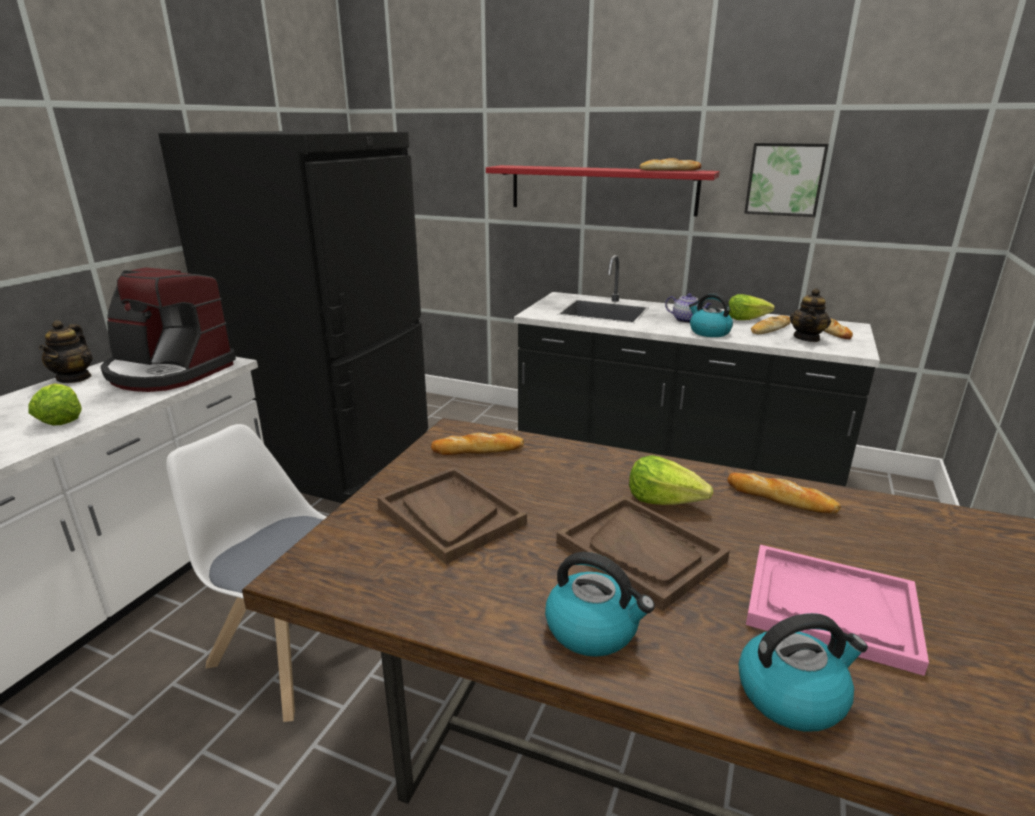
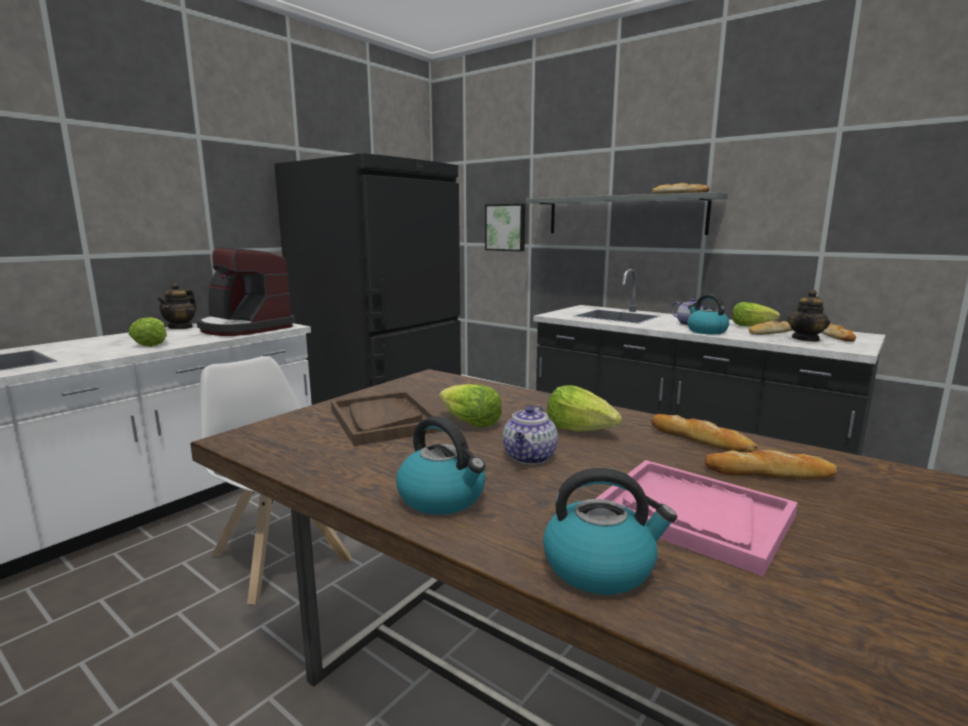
camera: 15 degrees right, 10 degrees down
(478, 449) = (441, 387): bread -> bread (769, 473)
(546, 506) = (469, 423): none -> lettuce
(602, 189) = (623, 215): red shelf -> grey shelf
(640, 552) = (530, 457): brown tray -> teapot
(785, 179) = (790, 197): picture -> picture (506, 227)

